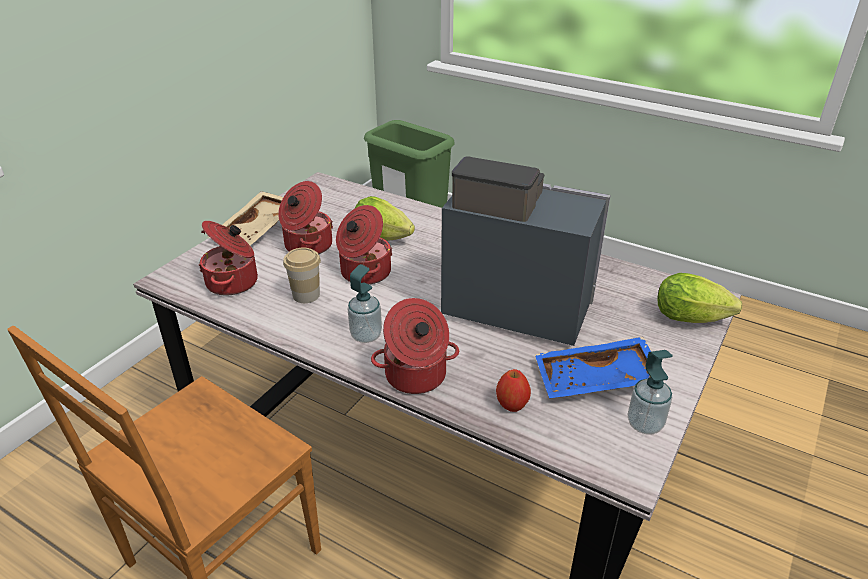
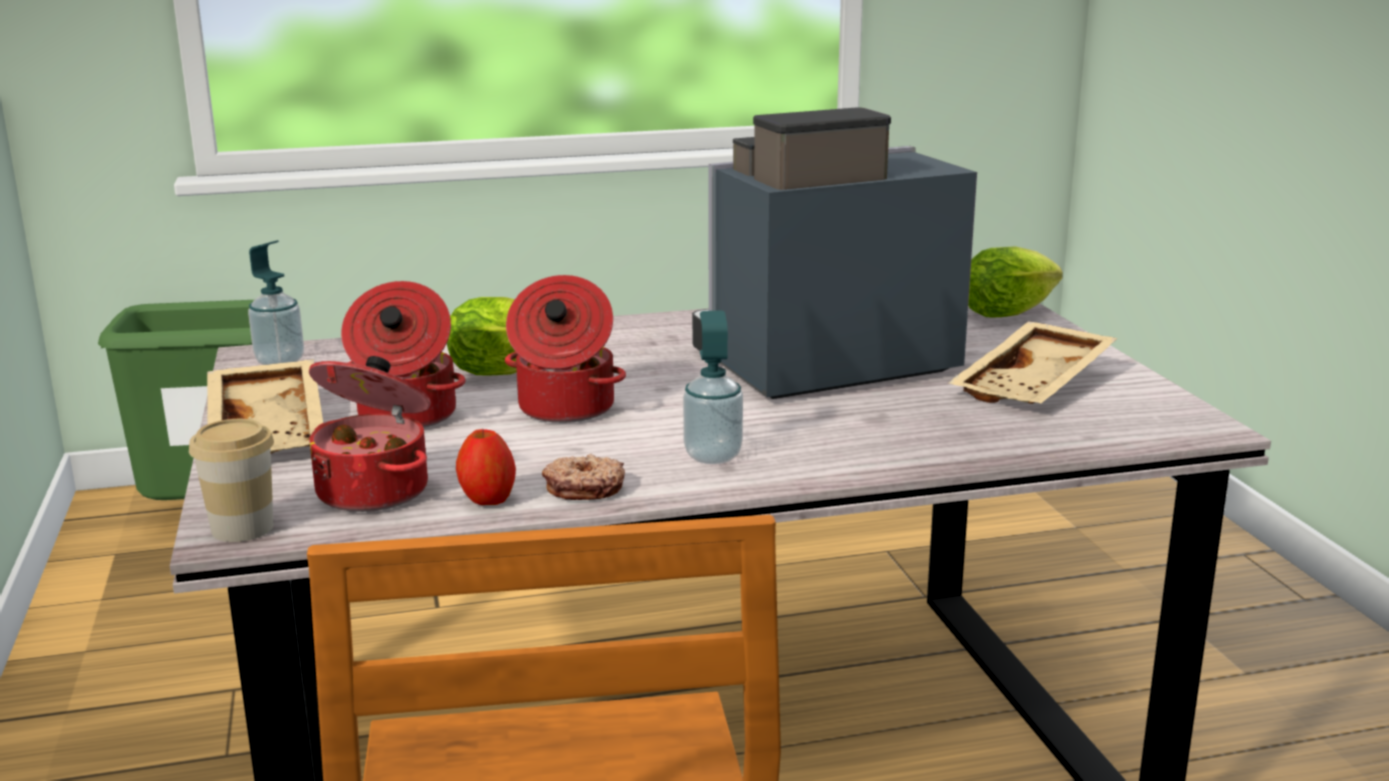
camera: 45 degrees left, 15 degrees down
(292, 324) = (584, 488): none -> donut
(306, 295) = (532, 457): cup -> cup (242, 528)
(416, 376) = (858, 459): cooking pot -> none
(512, 404) = (1004, 434): apple -> apple (487, 500)
(596, 381) = (1035, 385): blue tray -> beige tray
(644, 424) = (1141, 394): soap dispenser -> soap dispenser (280, 361)

